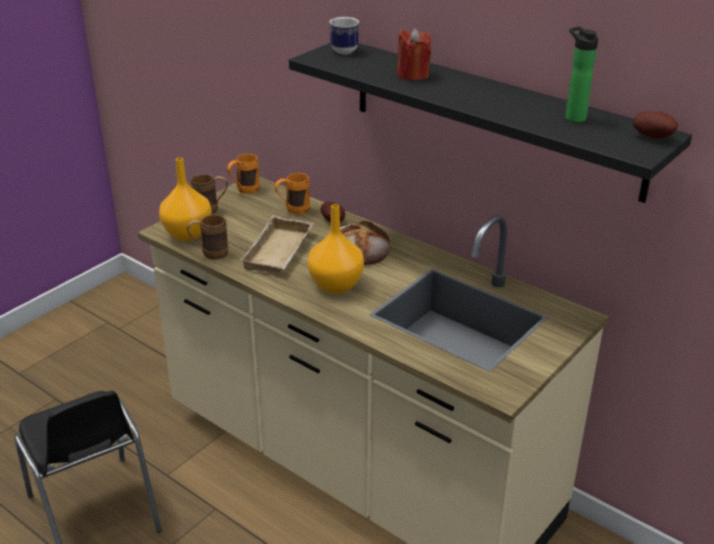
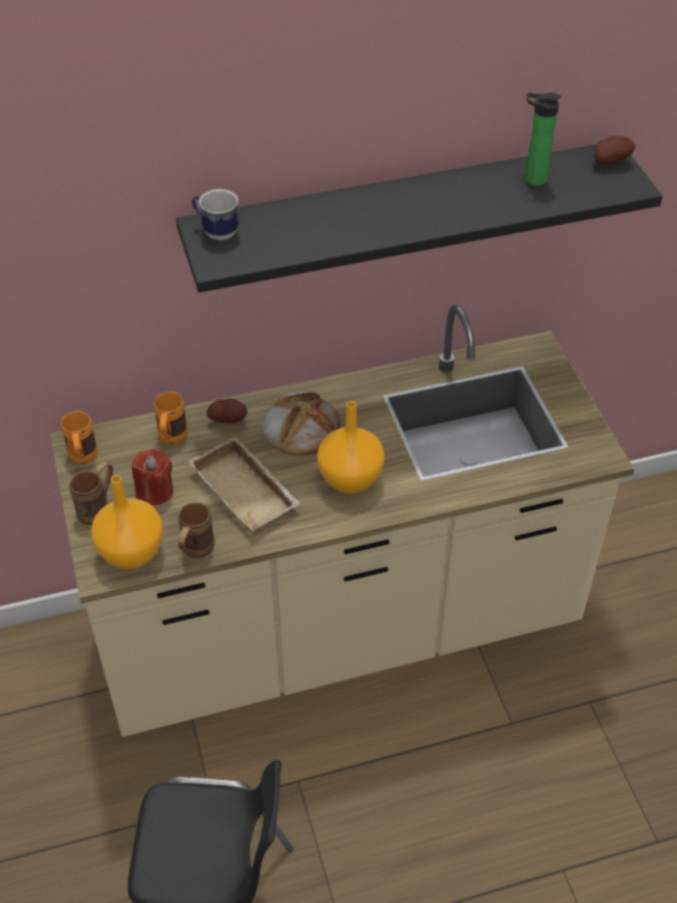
camera: 55 degrees left, 15 degrees up
(412, 75) = (338, 219): red candle -> red candle (155, 491)

